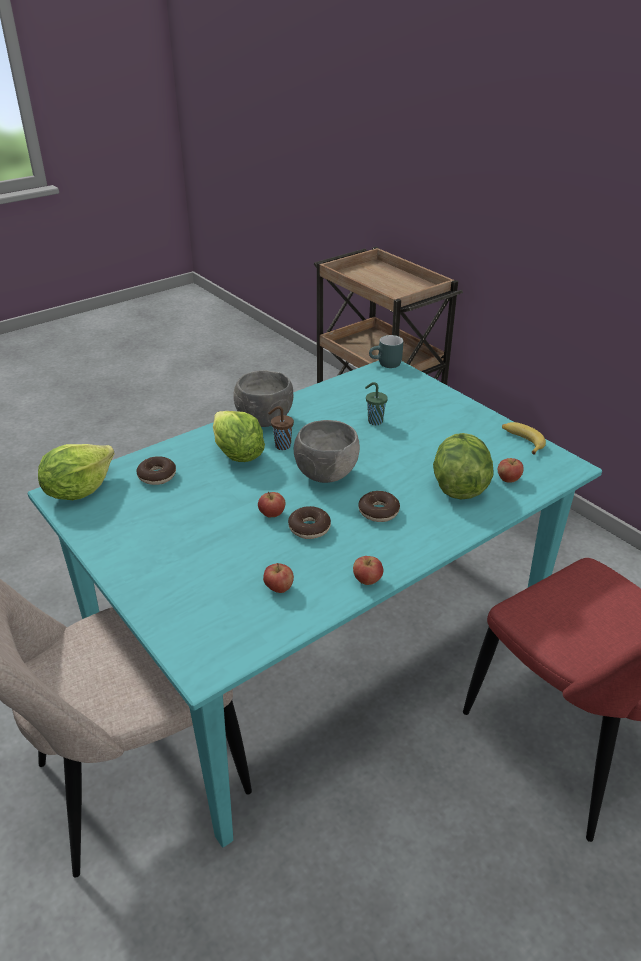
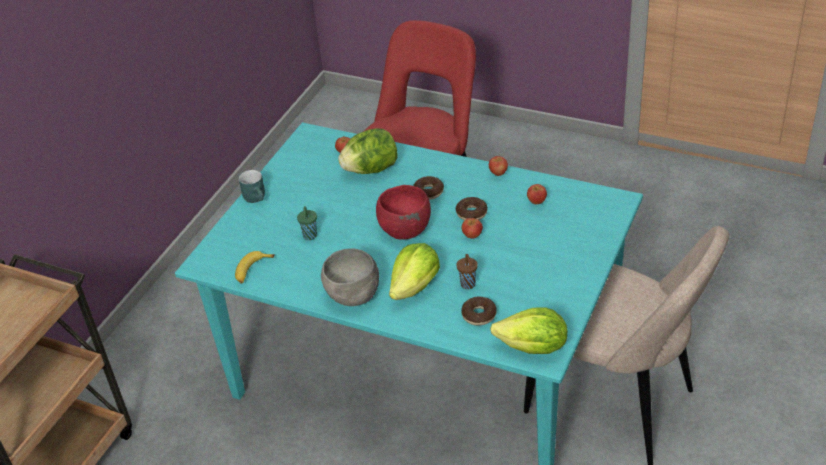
camera: 115 degrees left, 5 degrees up
(281, 446) = (384, 269): brown cup -> brown cup (468, 285)
(326, 474) = (404, 231): grey bowl -> red bowl
(386, 364) = (199, 267): turquoise mug -> turquoise mug (257, 198)
(522, 441) = (289, 160): banana -> banana (252, 271)

